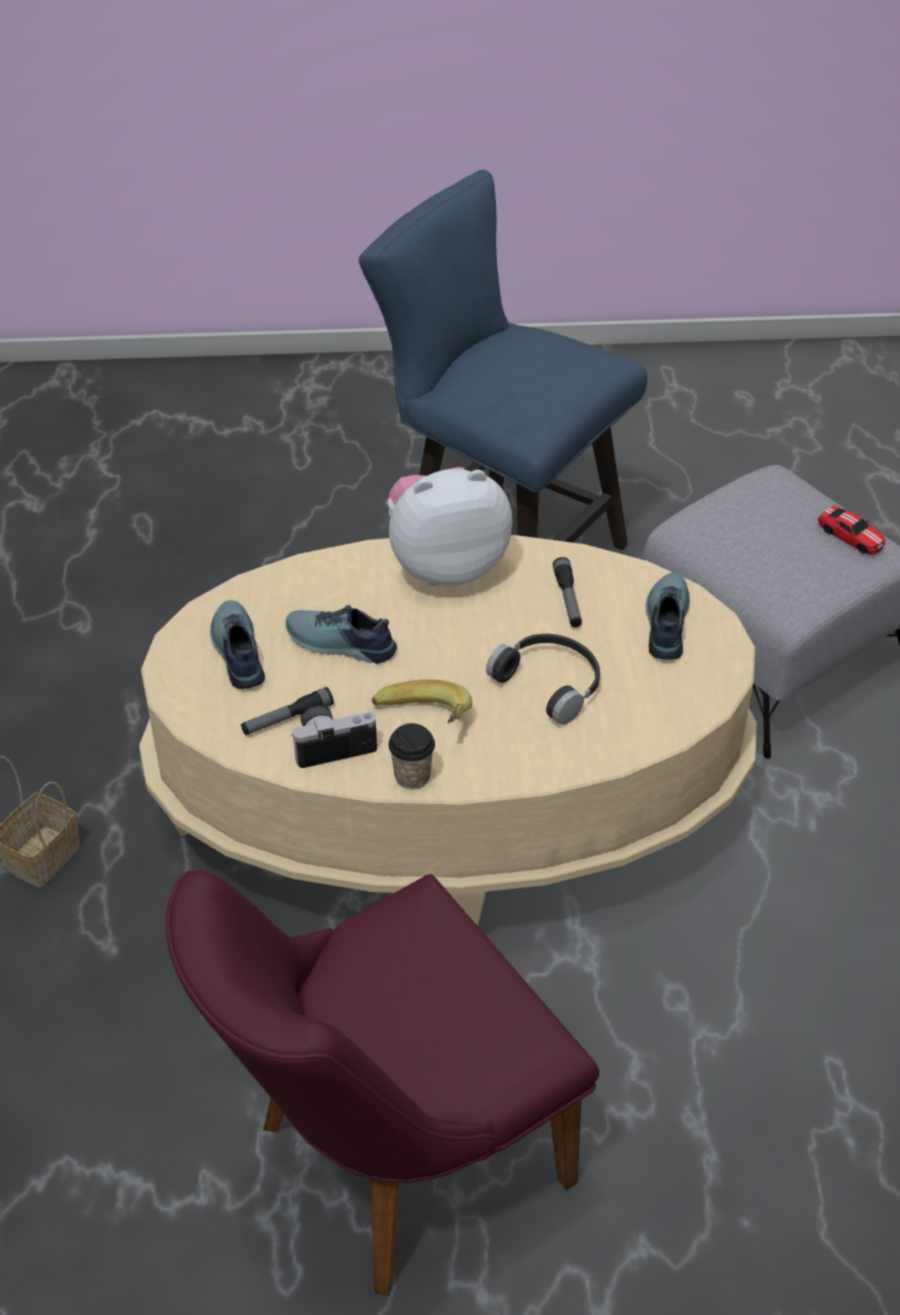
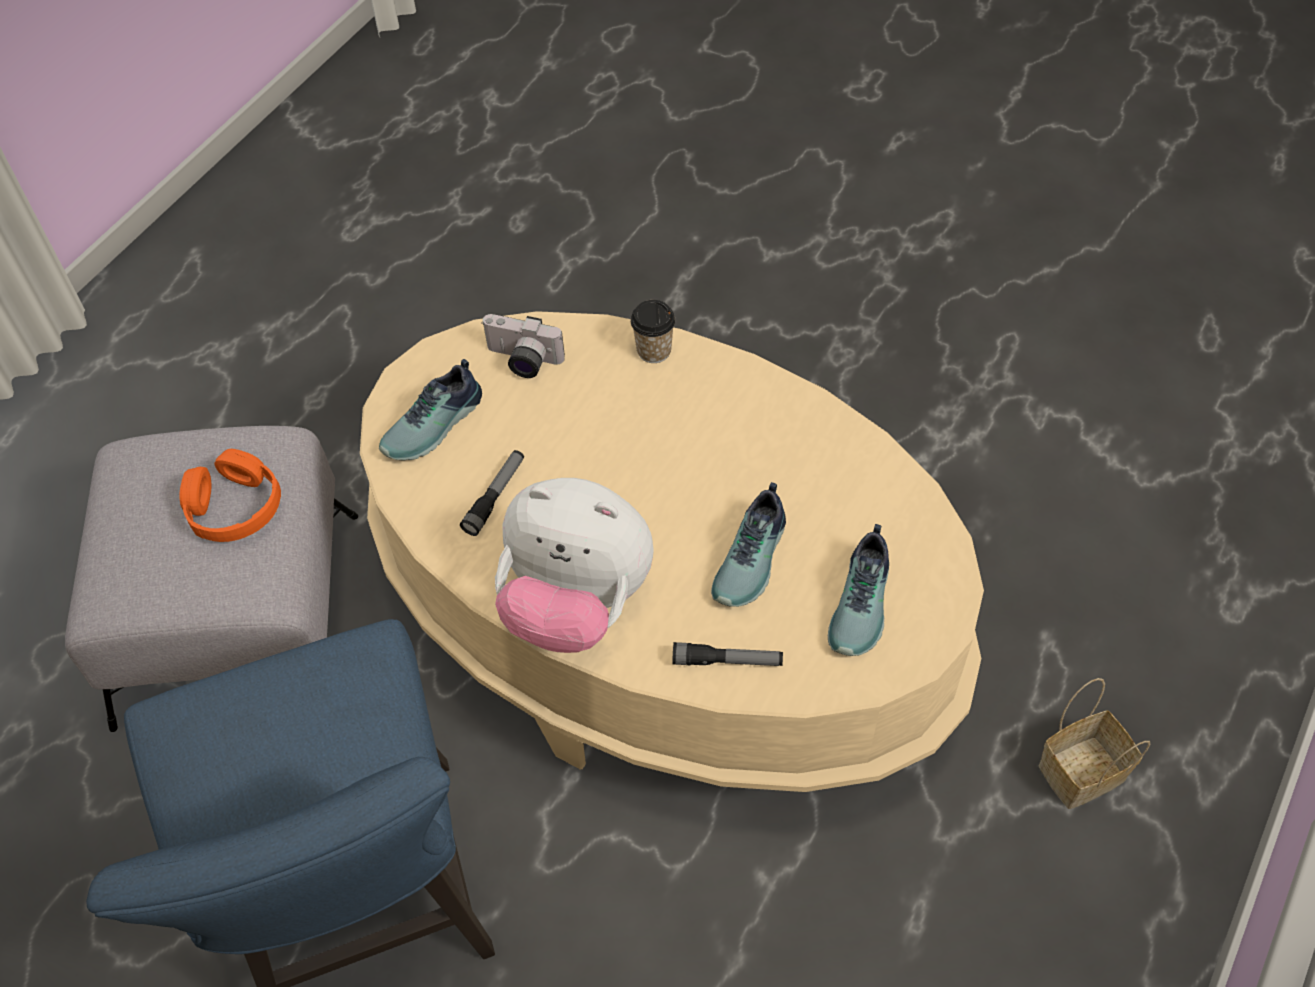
camera: 145 degrees left, 10 degrees up
(287, 719) = (854, 501): flashlight -> flashlight (727, 661)
(333, 743) = (828, 455): camera -> camera (522, 361)
(339, 644) = (753, 559): shoe -> shoe turned 60 degrees clockwise
(387, 1162) = (902, 371): purple chair -> none
(412, 776) = (778, 392): cup -> cup (654, 351)
(424, 724) = (733, 435): banana -> none
(550, 683) = (590, 419): black headphones -> none
(765, 554) = (234, 507): none -> orange headphones
(850, 535) = (135, 485): toy car -> none

